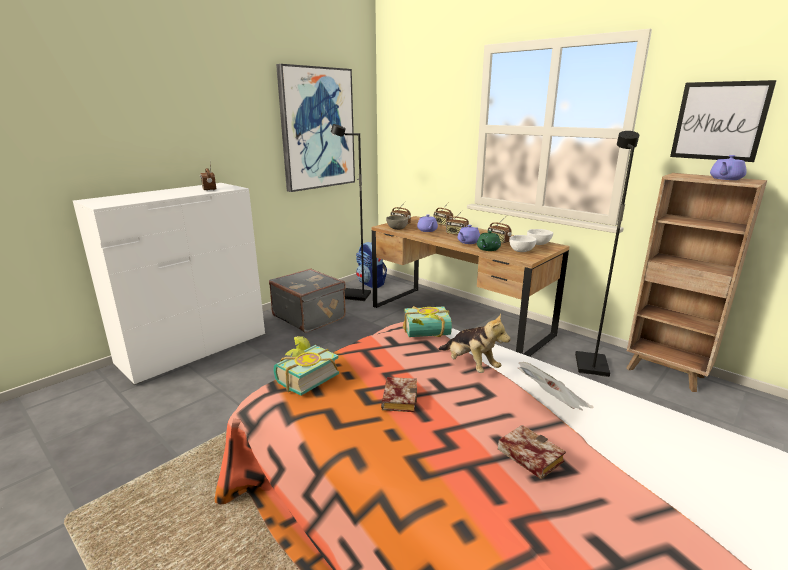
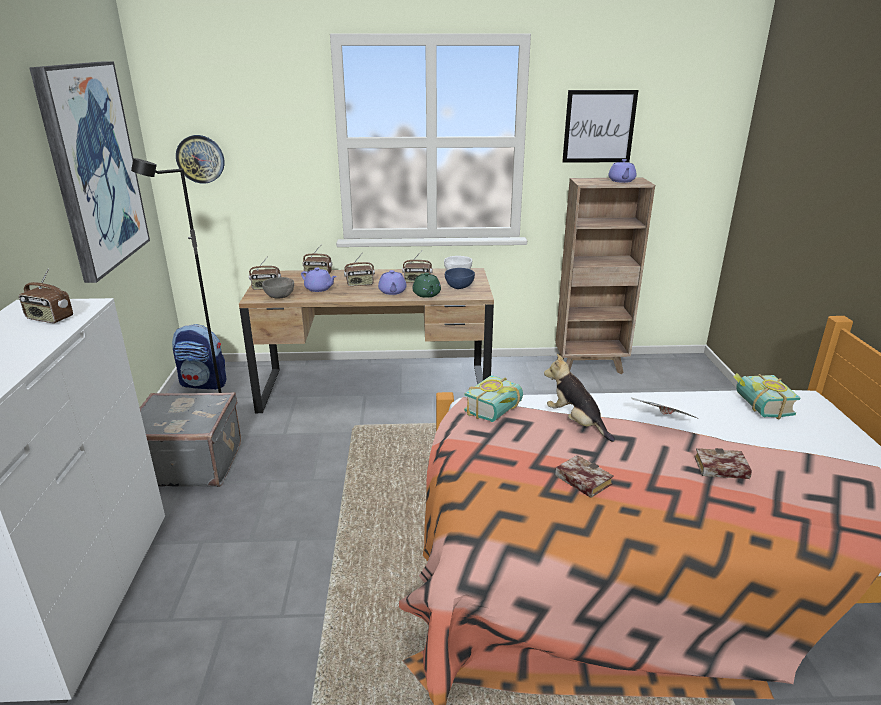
camera: 45 degrees left, 5 degrees up
(303, 378) = (480, 513): book -> book (758, 407)
(401, 136) = (200, 159): none -> wall clock
(470, 365) = (576, 422): plush toy -> plush toy turned 135 degrees counterclockwise
(521, 251) = (458, 287): white bowl -> blue bowl
(590, 365) = (538, 383): black floor lamp -> none

